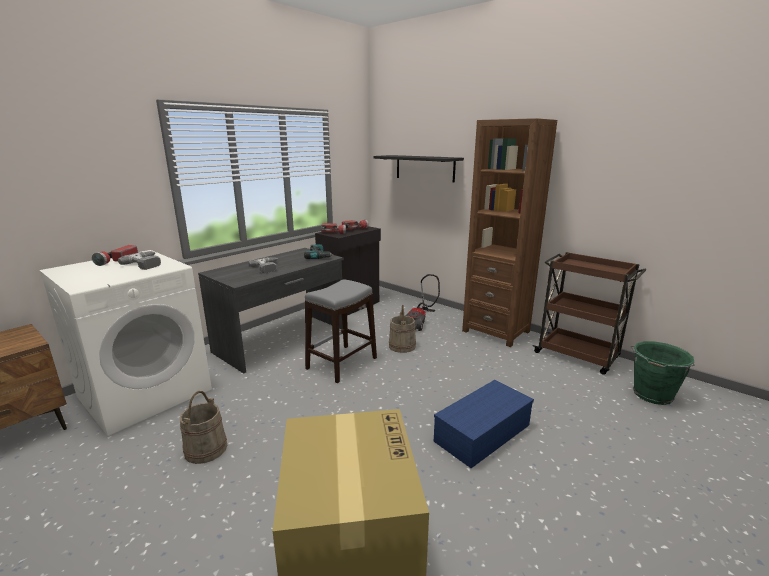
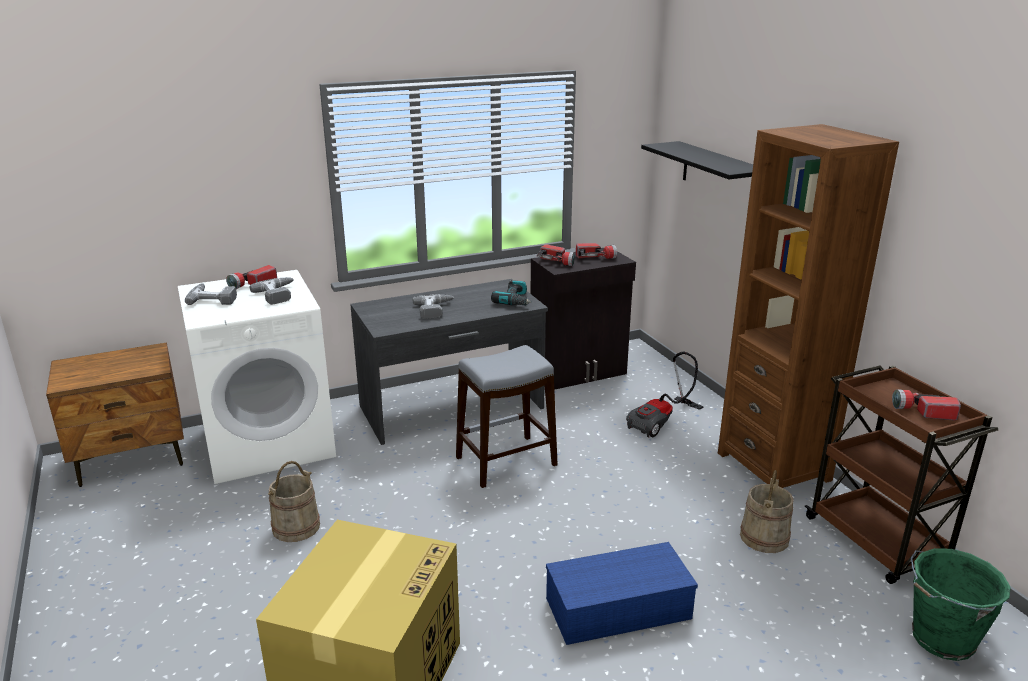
camera: 25 degrees right, 5 degrees up
(84, 272) = (214, 298): none -> power drill
(402, 346) = (605, 456): beige bucket -> beige bucket (763, 537)
(603, 269) = (923, 412): none -> flashlight

